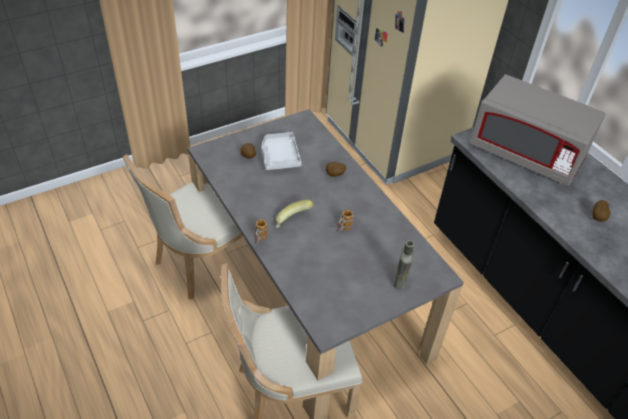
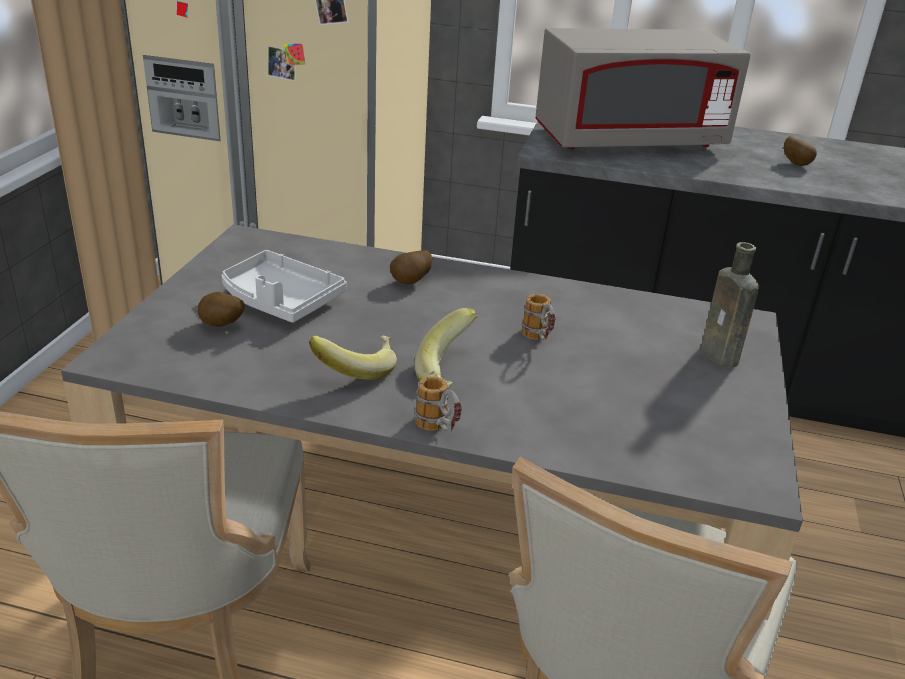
camera: 45 degrees left, 15 degrees down
(265, 201) = (356, 369): none -> banana

